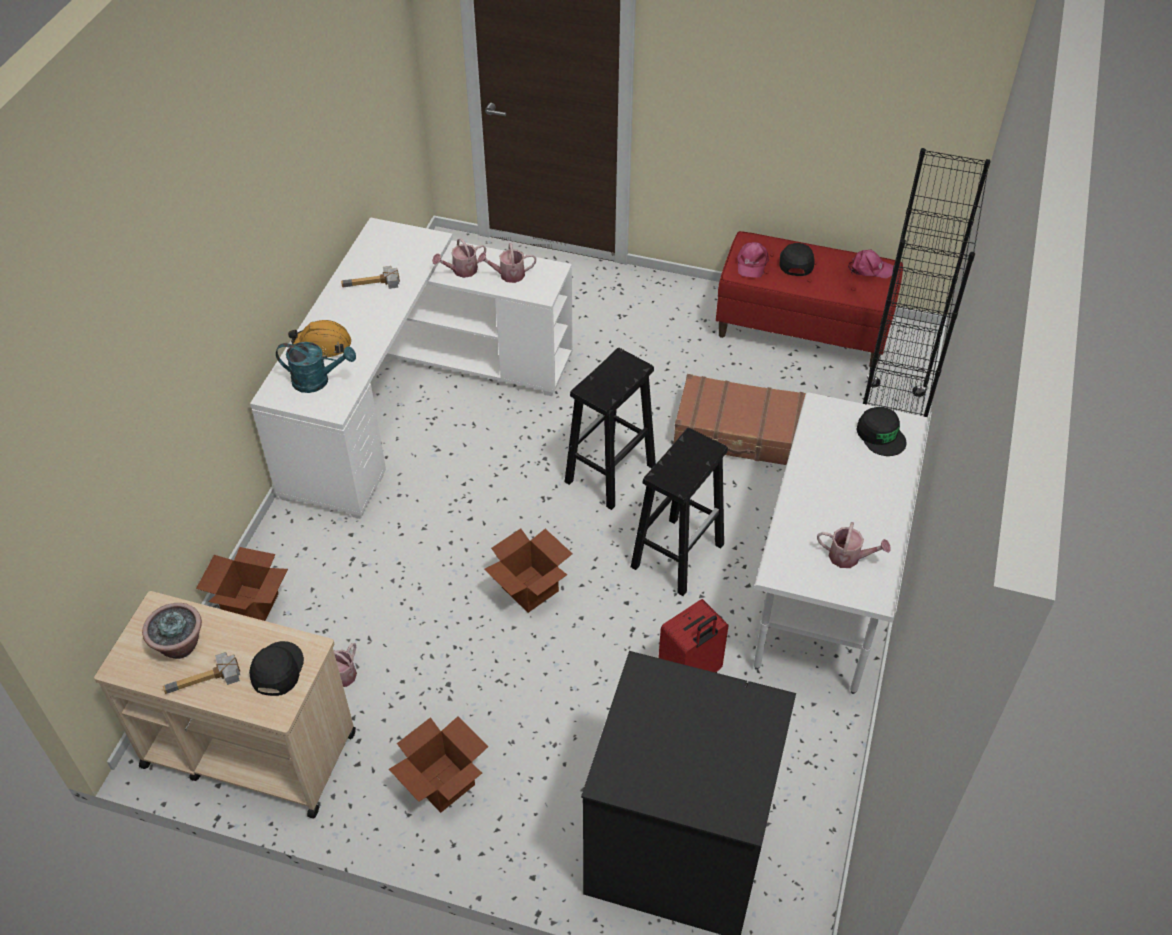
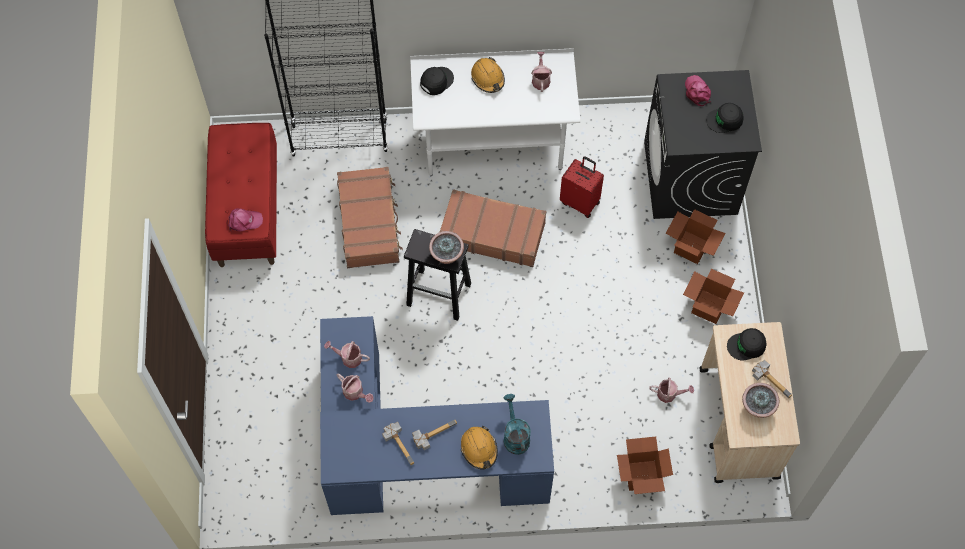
camera: 110 degrees left, 15 degrees up
(369, 313) = (433, 432): none -> hammer
(411, 398) = (416, 456): white desk -> blue desk
(508, 275) = (348, 358): watering can -> watering can turned 135 degrees clockwise
(529, 589) = (556, 310): cardboard box -> cardboard box (691, 247)
(598, 386) = (447, 256): none -> potted plant
(678, 554) = (492, 233): black stool -> brown suitcase
(796, 262) = (232, 192): black cap -> black cap (725, 120)
(869, 494) = (488, 78): none -> orange hard hat
(870, 269) = (225, 144): pink cap -> pink cap (697, 92)

